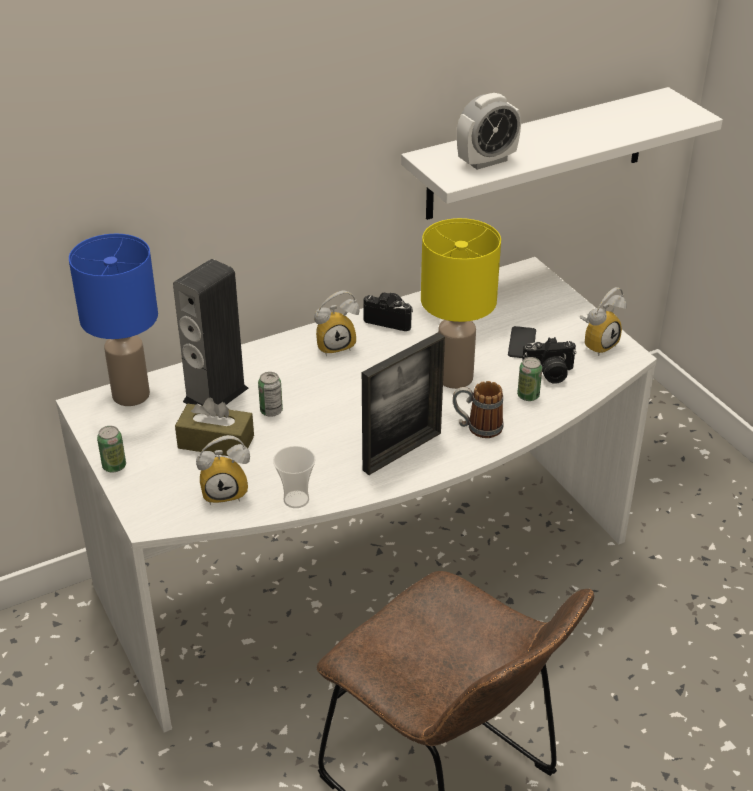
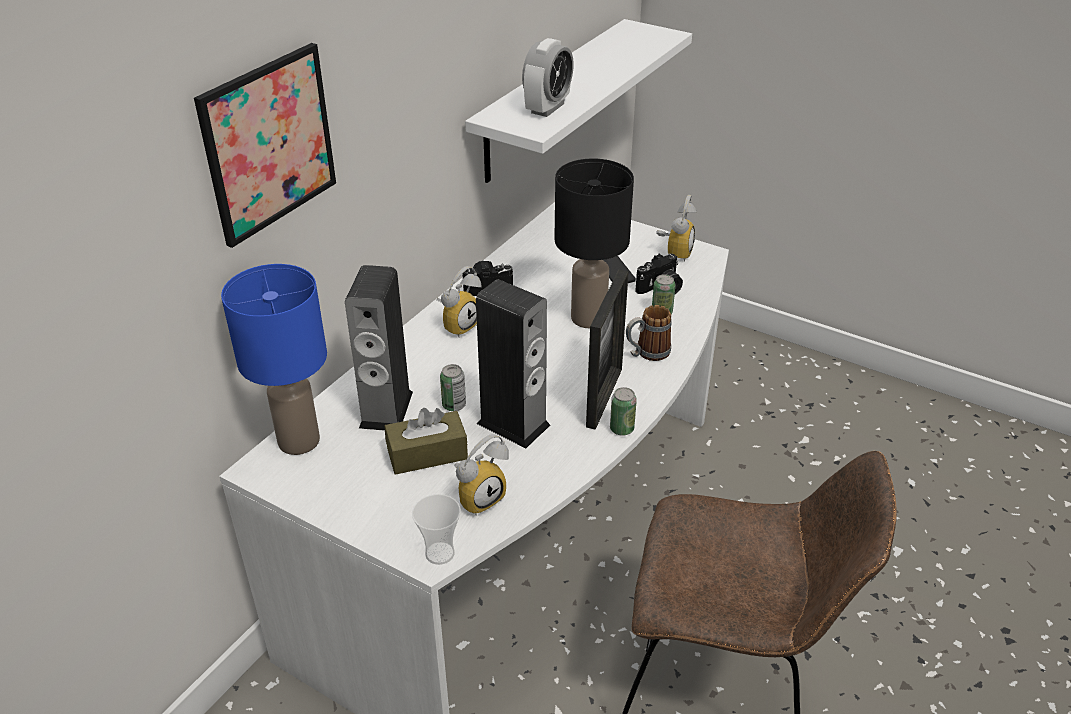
camera: 30 degrees left, 0 degrees up
(114, 466) = (344, 518): can -> can (621, 429)
(148, 133) = (269, 143): none -> picture
(296, 499) = (552, 477): cup -> cup (440, 553)
(304, 444) = (513, 424): none -> speaker
(456, 377) = (589, 317): yellow table lamp -> black table lamp

